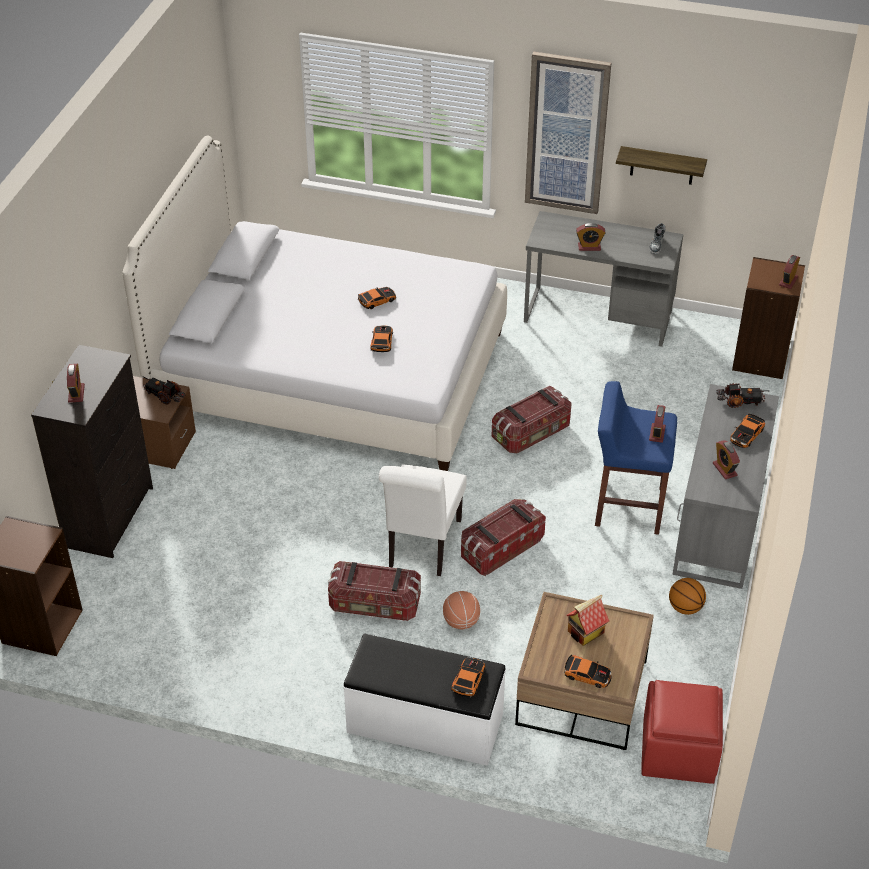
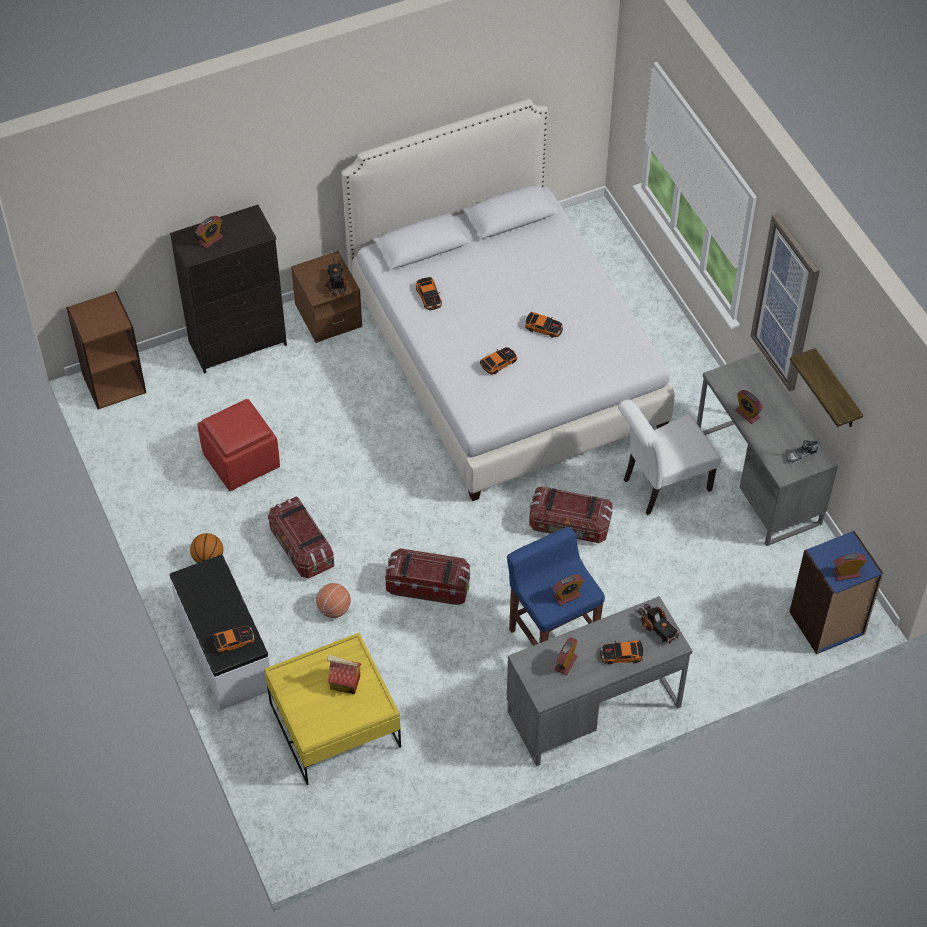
camera: 50 degrees right, 10 degrees up
(422, 547) = (383, 538): white chair -> white chair (661, 486)
(581, 693) = (335, 725): brown coffee table -> yellow coffee table
(587, 674) = (306, 708): toy car -> toy car (429, 296)
(677, 750) = (335, 817): red ottoman -> red ottoman (241, 460)
(685, 608) = (480, 740): basketball -> basketball (208, 558)
(761, 358) = (827, 624): brown bookcase -> blue bookcase

